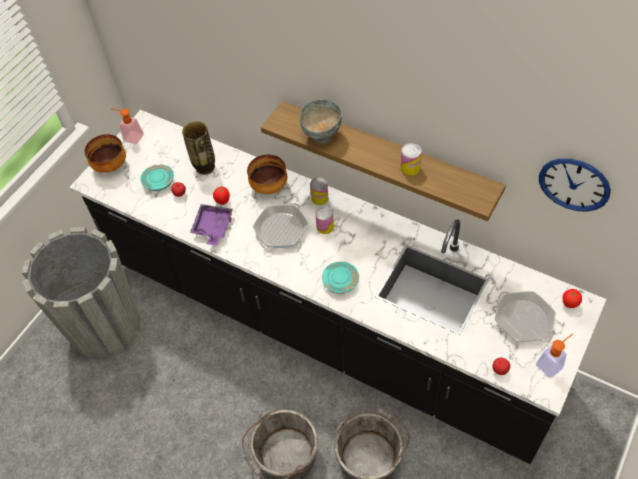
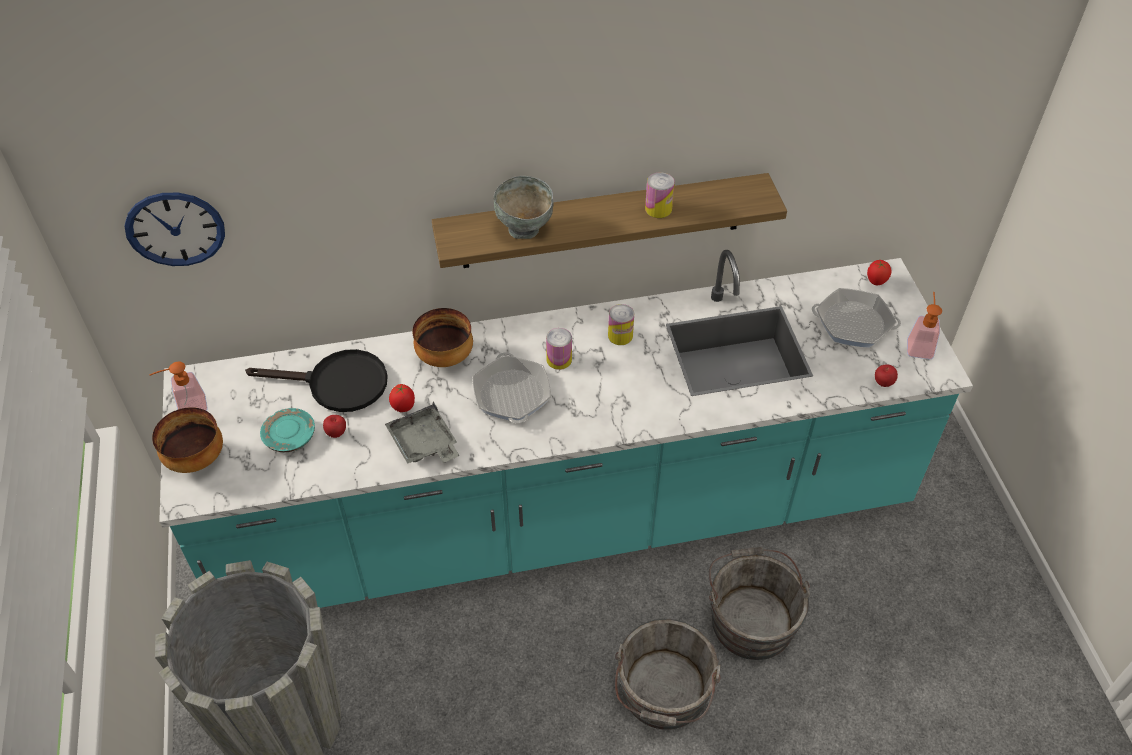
camera: 45 degrees left, 5 degrees down
(205, 168) = (337, 384): vase -> black frying pan
(213, 228) = (424, 444): purple tray -> grey tray
(319, 198) = (519, 334): can -> can (620, 336)
(326, 323) = (566, 515): black counter -> turquoise counter
(340, 281) = (638, 404): turquoise plate -> none
(574, 184) = (853, 125): wall clock -> wall clock (175, 229)

